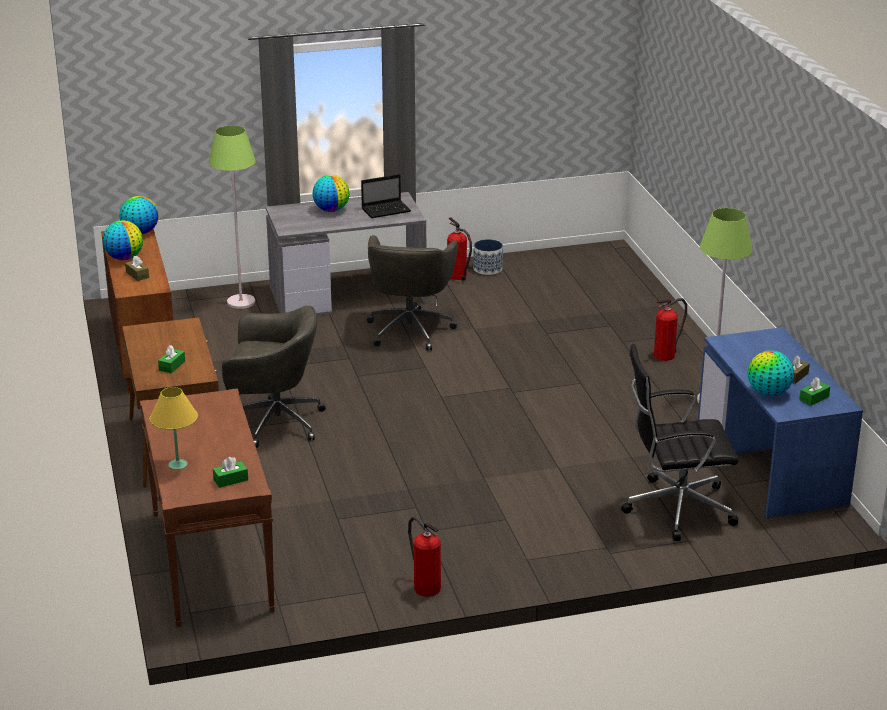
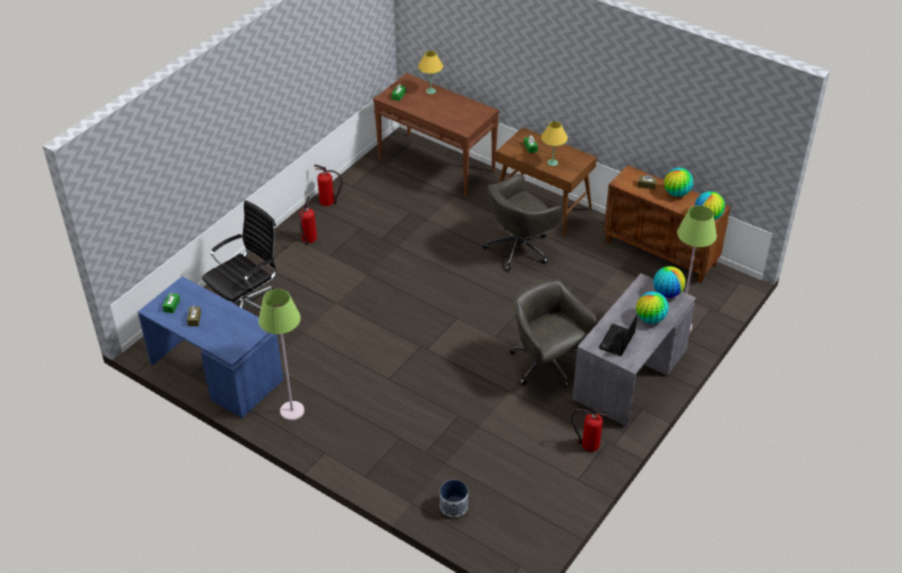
camera: 140 degrees right, 15 degrees up
(179, 341) = (552, 163): none -> yellow table lamp
(488, 269) = (579, 468): planter -> planter (453, 506)
(665, 354) = (359, 442): fire extinguisher -> fire extinguisher (309, 239)
(768, 393) = (201, 296): globe -> globe (667, 293)

